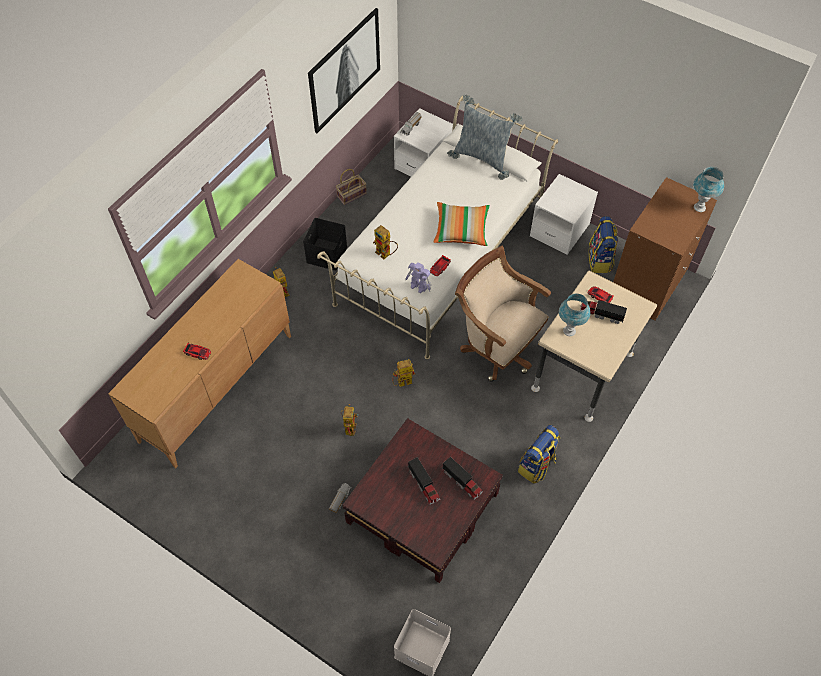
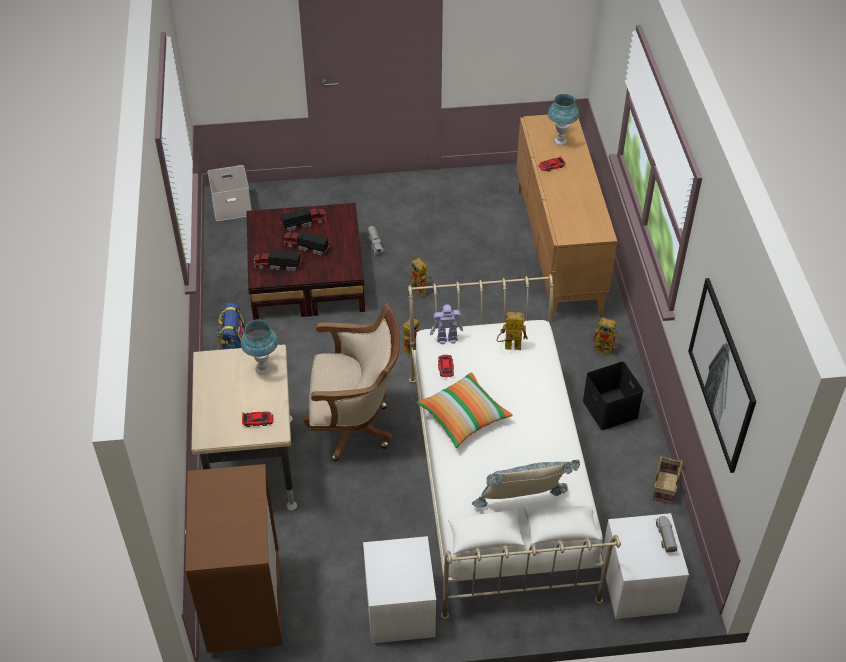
camera: 140 degrees right, 10 degrees down
(600, 260) = (323, 602): backpack -> none
(601, 314) = (243, 404): toy truck -> toy truck (304, 223)
(699, 207) = (201, 545): blue table lamp -> blue table lamp (560, 141)

